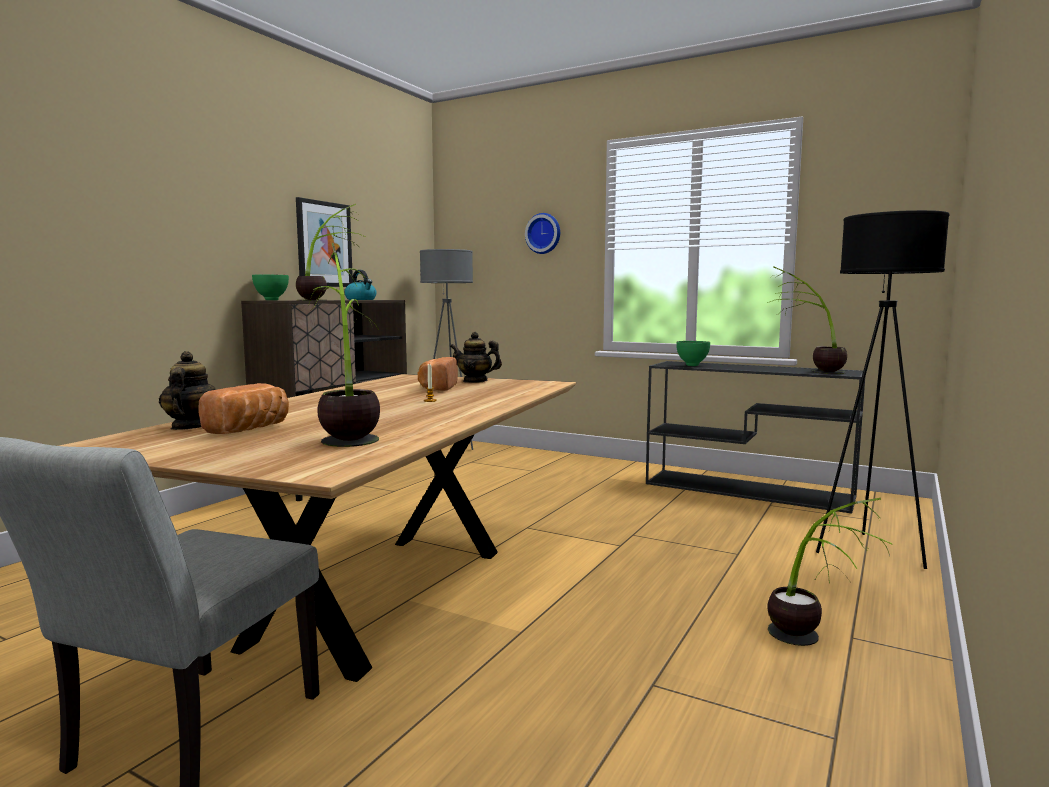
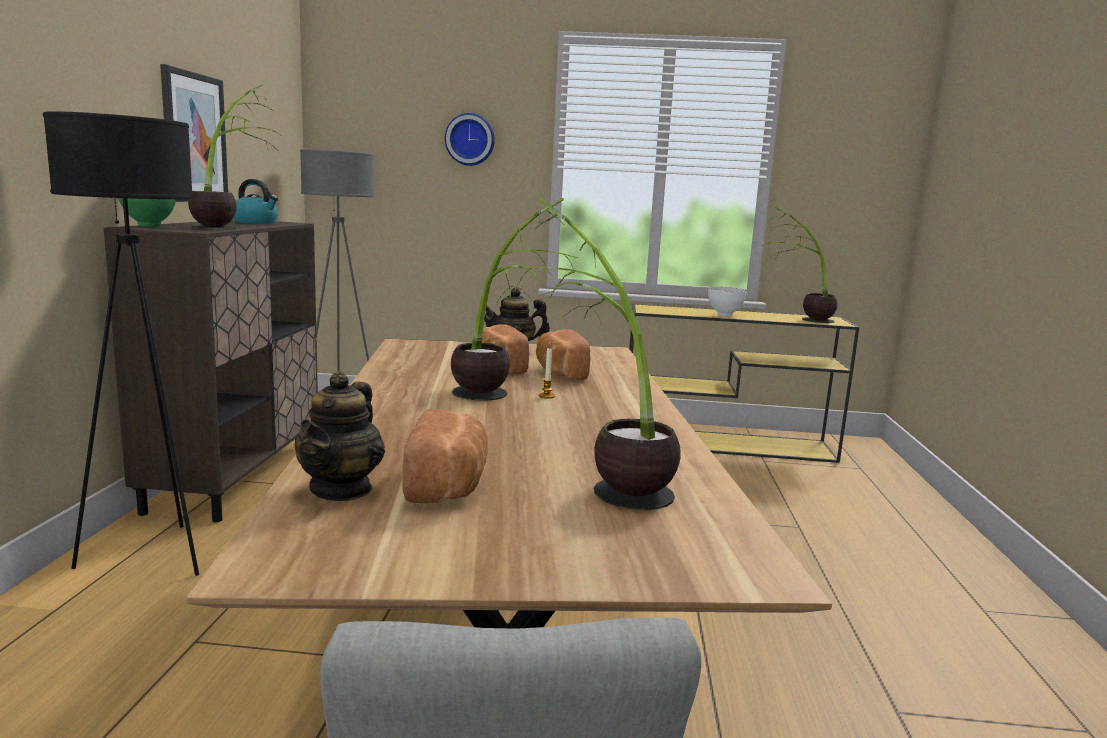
camera: 25 degrees left, 5 degrees up
(191, 427) = (342, 489): teapot -> teapot turned 135 degrees counterclockwise
(475, 391) = (559, 373): none -> bread
(693, 365) = (677, 312): green bowl -> none
(733, 368) = (724, 316): none -> white bowl
(749, 490) = (728, 444): black console table -> yellow console table
(812, 648) = (970, 630): potted plant -> potted plant (499, 401)
(868, 551) = (897, 507): black floor lamp -> black floor lamp (153, 556)

